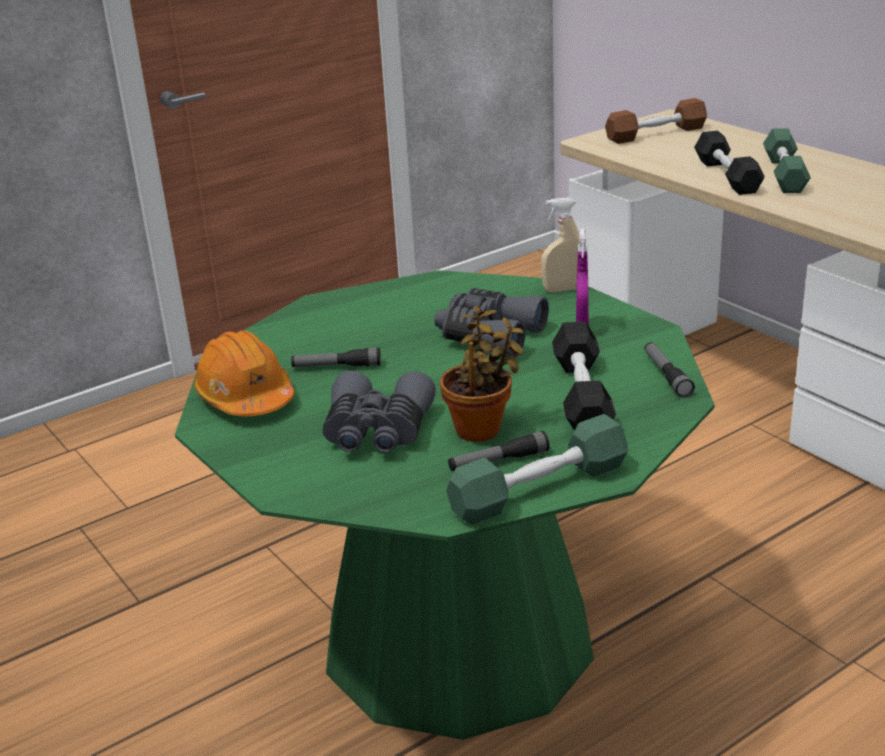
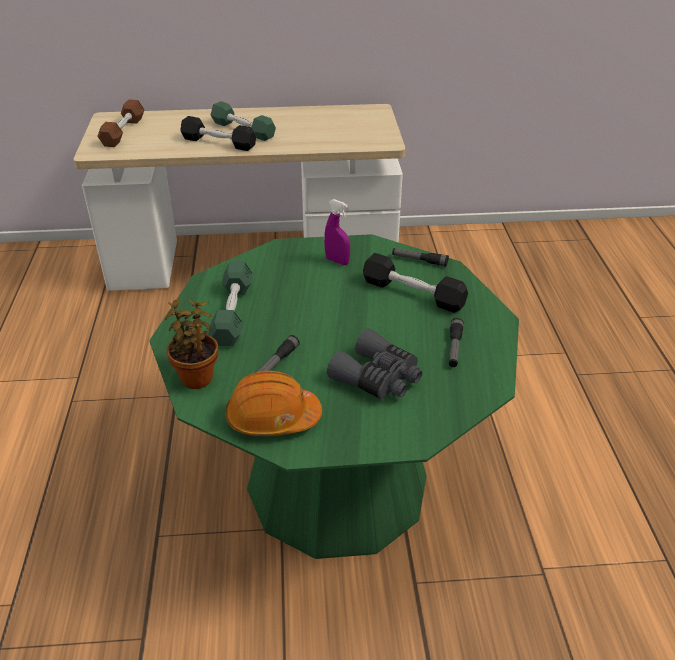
camera: 60 degrees left, 10 degrees up
(482, 428) = (413, 339): potted plant -> potted plant (197, 376)
(489, 335) = (307, 293): grey binoculars -> none
(540, 488) = (493, 345): green dumbbell -> green dumbbell (232, 313)
(562, 290) = (283, 247): beige spray bottle -> none

